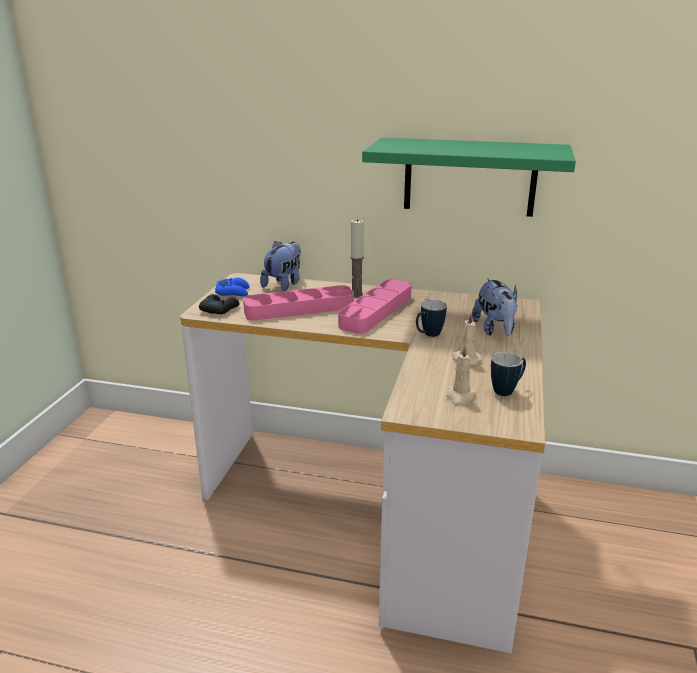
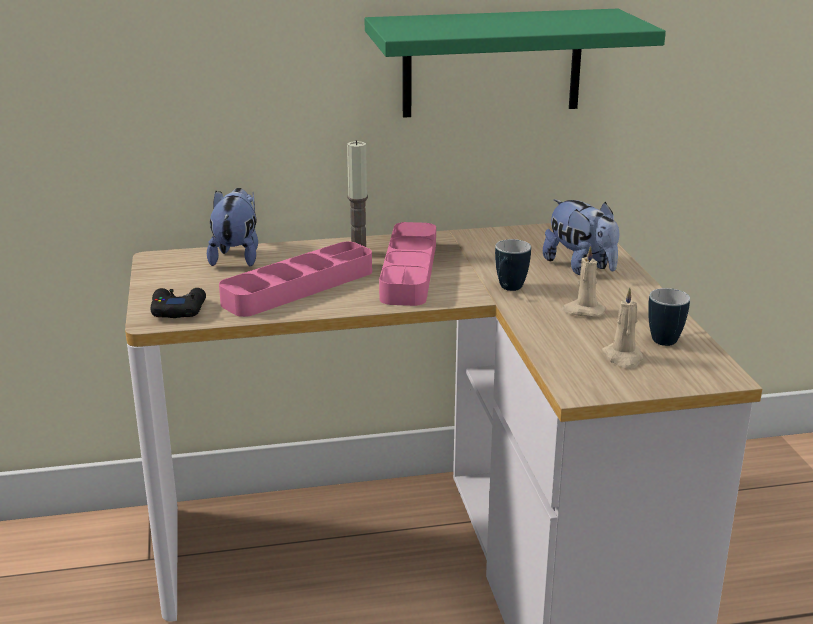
camera: 25 degrees left, 0 degrees up
(233, 292) = (171, 281): blue game controller -> none

